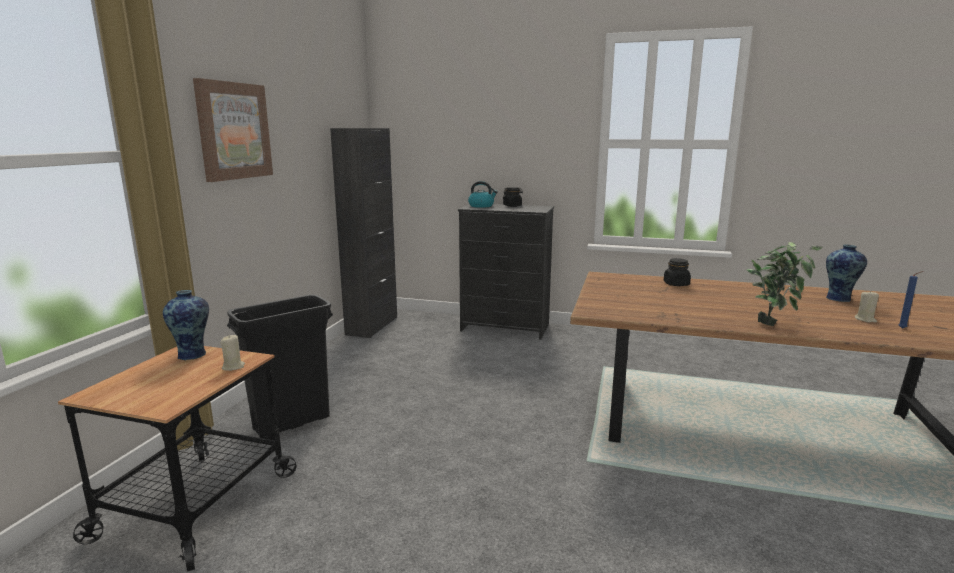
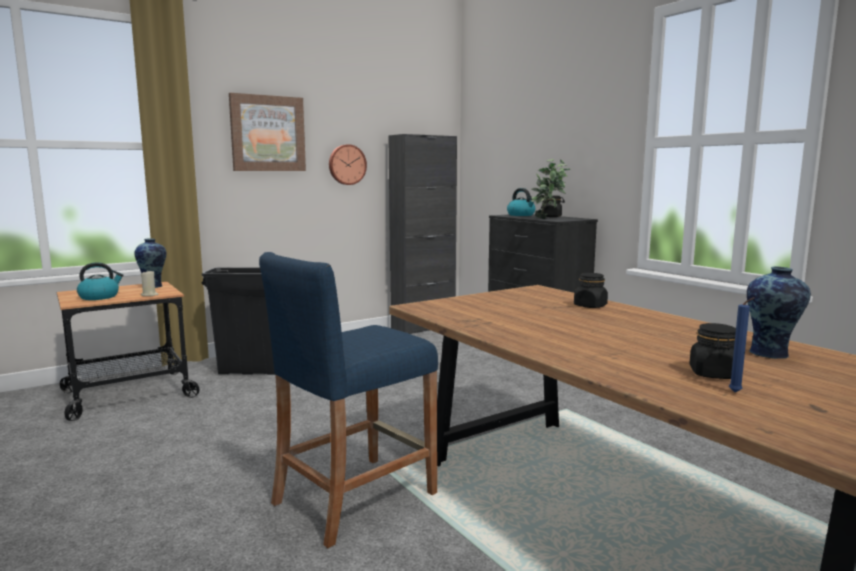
camera: 40 degrees right, 5 degrees down
(169, 388) = (100, 297): none -> kettle
(300, 163) = (346, 164): none -> wall clock
(619, 494) = (354, 498): none -> blue stool
(773, 323) = (562, 349): potted plant -> potted plant (548, 219)
(865, 319) = (713, 374): beige candle -> black jar

